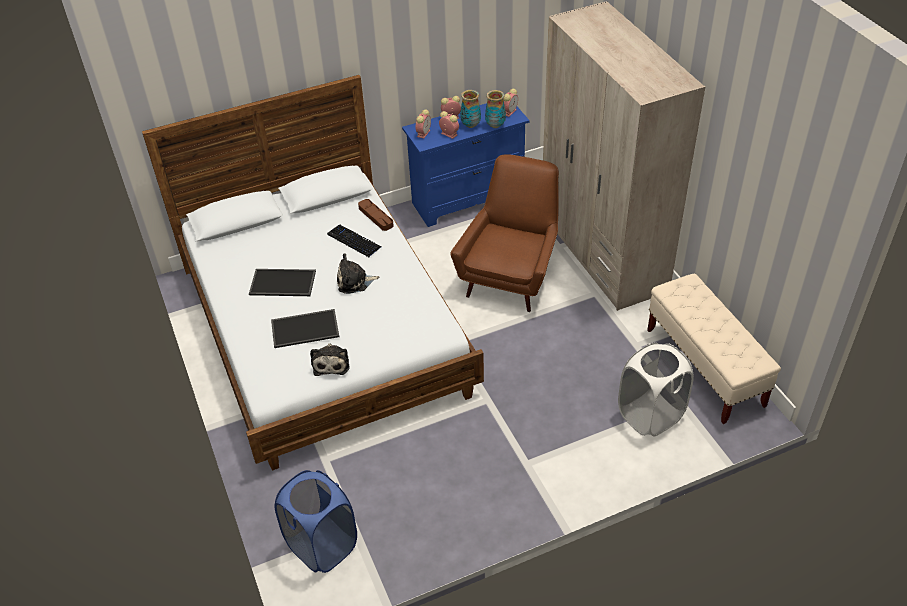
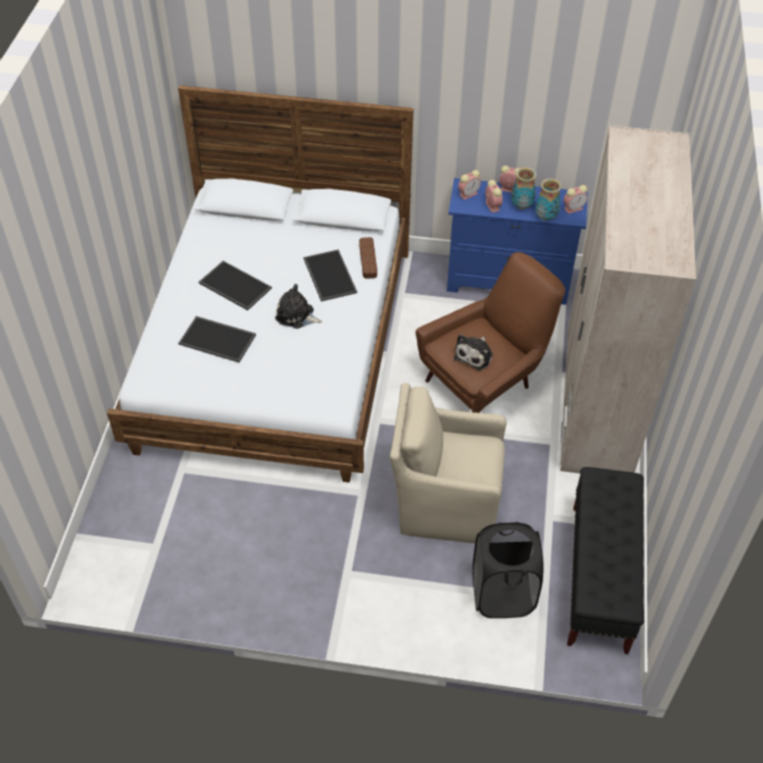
camera: 30 degrees right, 5 degrees up
(322, 545) = (120, 544): blue laundry basket -> none
(331, 363) = (214, 383): plush toy -> plush toy (475, 355)
(354, 241) = (328, 275): keyboard -> tray
(555, 374) = (444, 502): none -> beige armchair
(650, 415) = (502, 594): white laundry basket -> black laundry basket
(704, 367) = (599, 578): beige bench -> black bench

